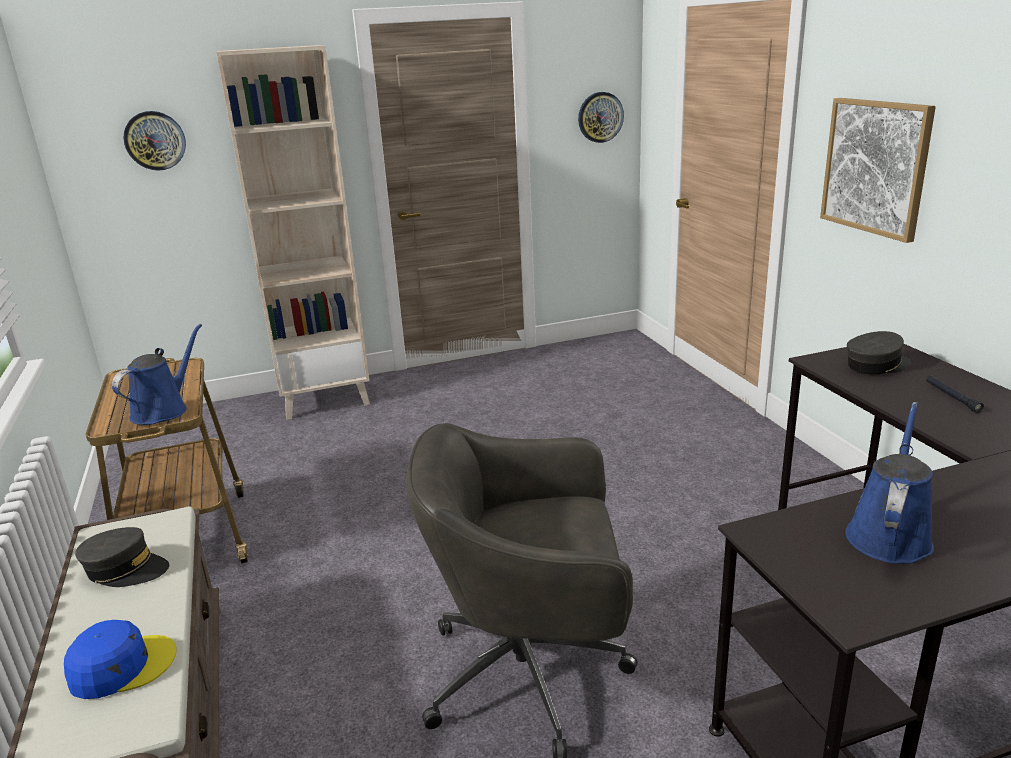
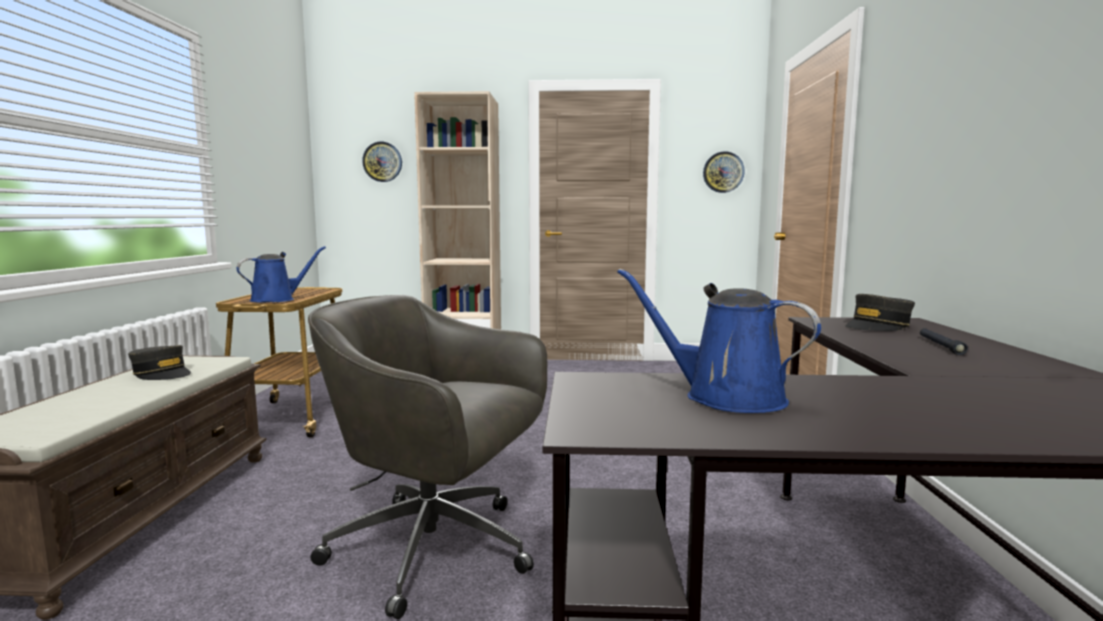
camera: 20 degrees right, 15 degrees down
(121, 666) = (76, 410): blue cap -> none
(875, 167) = (908, 150): picture -> none
(876, 365) = (878, 326): grey cap -> grey cap turned 150 degrees clockwise
(889, 534) = (724, 397): blue watering can -> blue watering can turned 105 degrees counterclockwise

